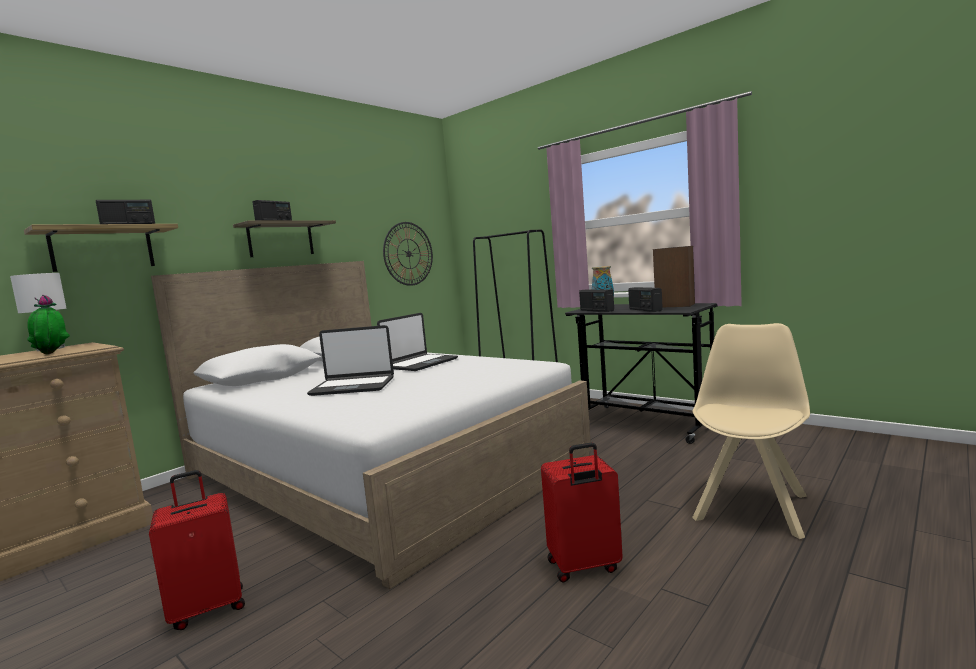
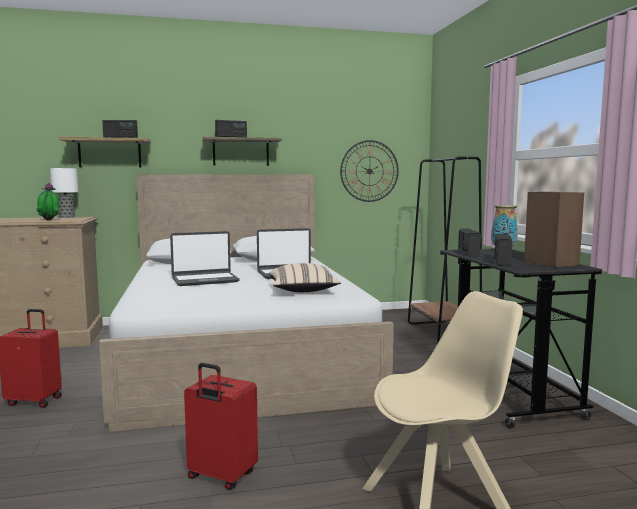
camera: 35 degrees right, 0 degrees up
(353, 386) = (205, 280): laptop -> laptop turned 60 degrees counterclockwise
(488, 371) = (303, 291): none -> beige pillow

